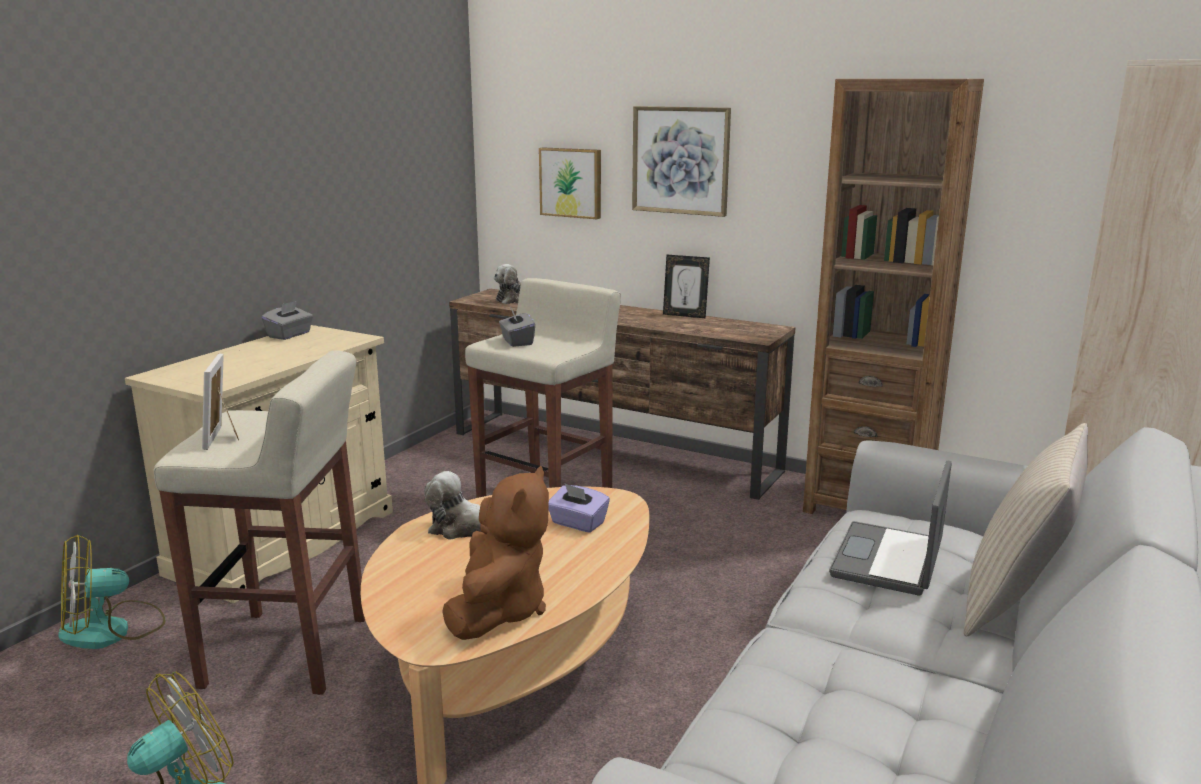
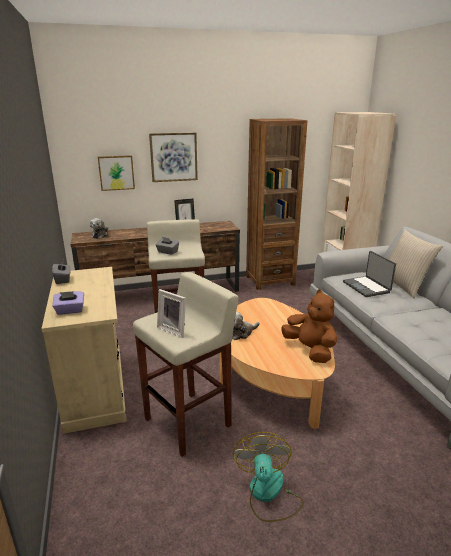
camera: 45 degrees left, 5 degrees up
(112, 630) = (91, 466): fan -> none
(577, 523) = (269, 314): purple tissue box -> purple tissue box (70, 311)

